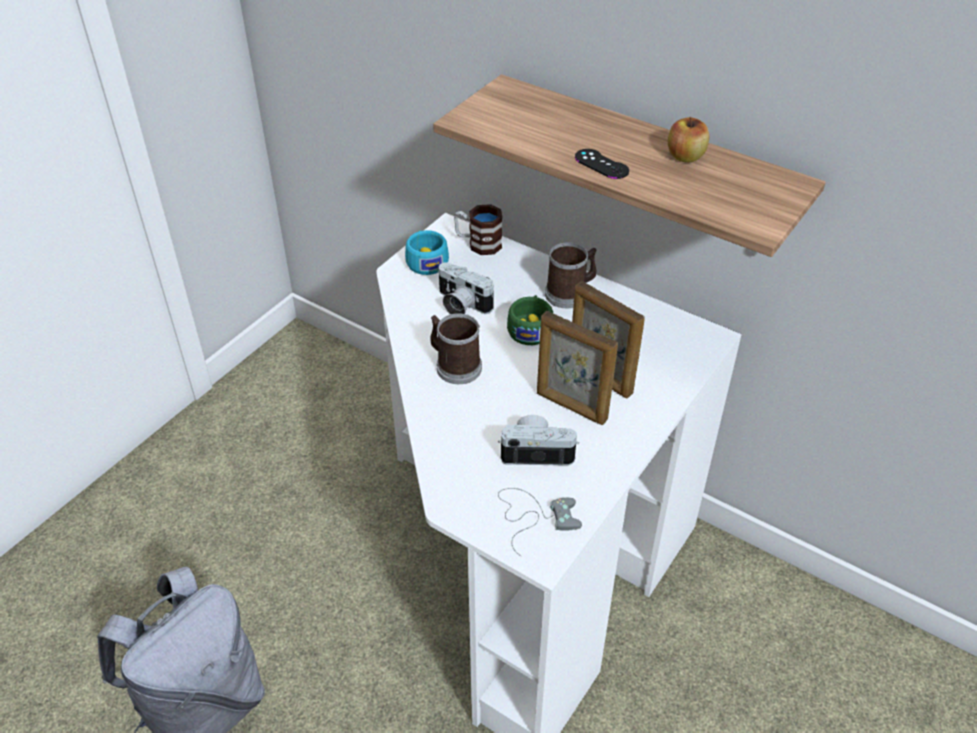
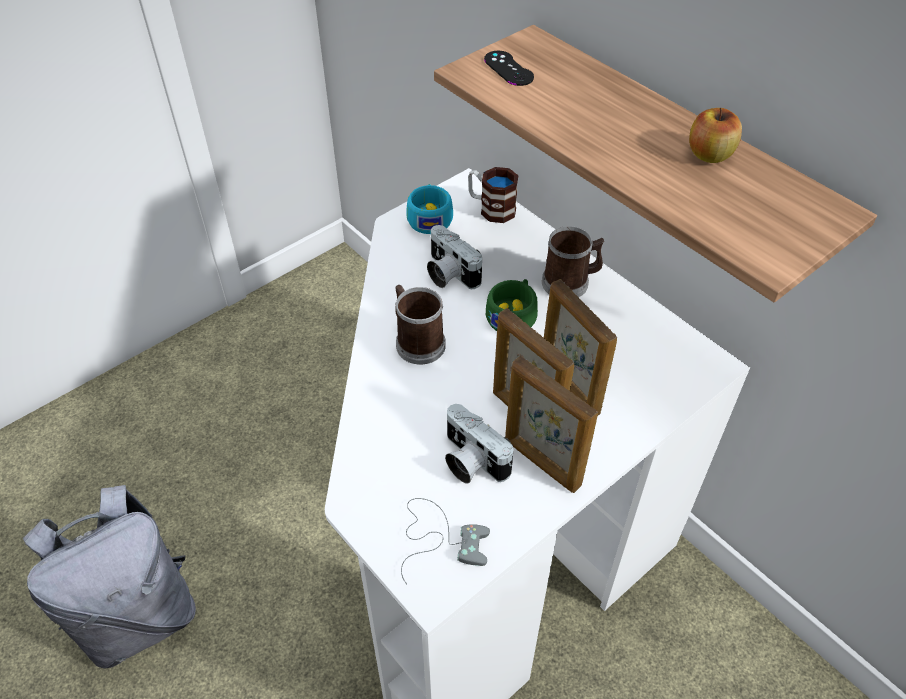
camera: 15 degrees right, 5 degrees up
(537, 451) = (470, 460): camera -> camera turned 150 degrees counterclockwise
(598, 441) = (541, 463): none -> picture frame
(601, 164) = (604, 148): black game controller -> black game controller (508, 68)

